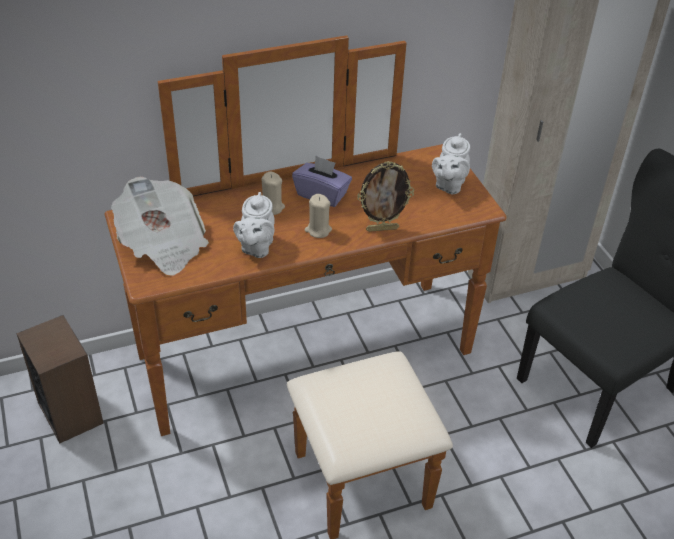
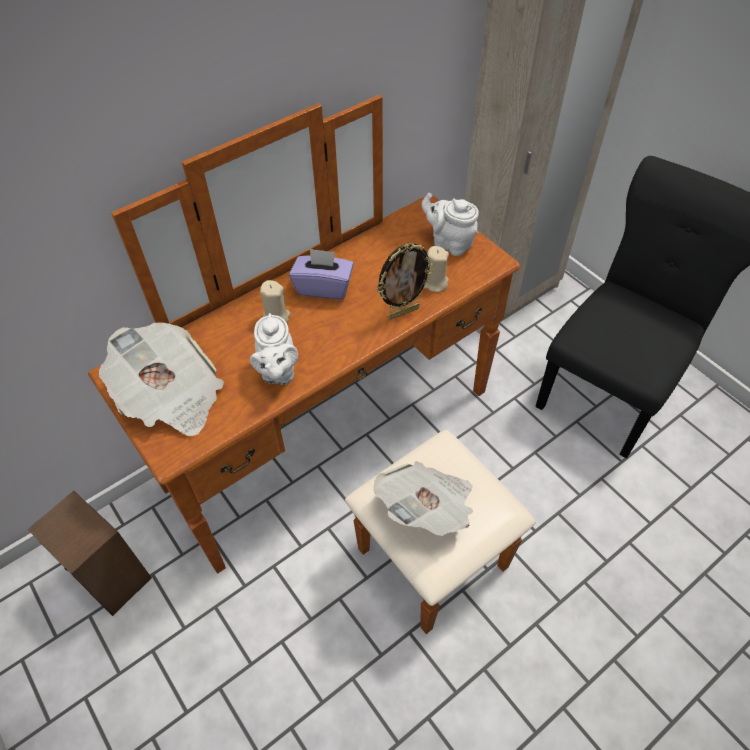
camera: 15 degrees left, 10 degrees up
(318, 230) = (336, 332): beige candle -> beige candle (434, 283)
(354, 404) = (427, 508): none -> newspaper
(449, 185) = (449, 243): white teapot -> white teapot turned 120 degrees clockwise

